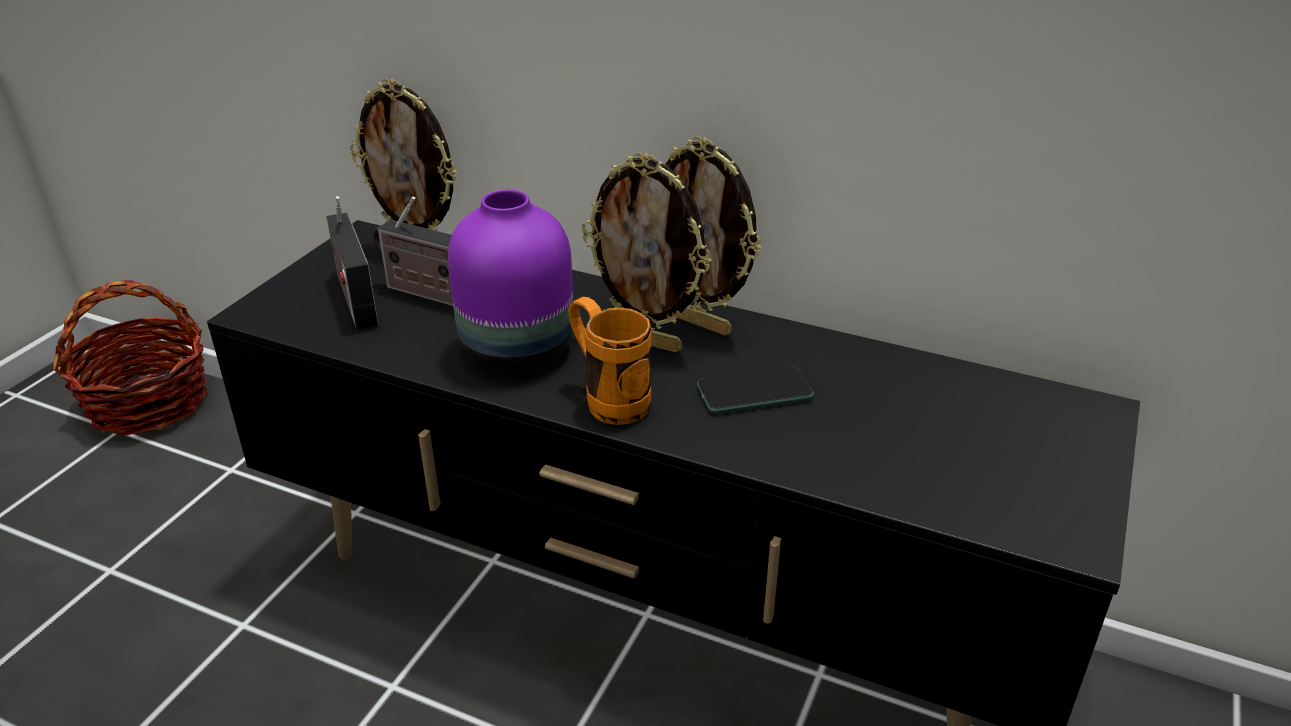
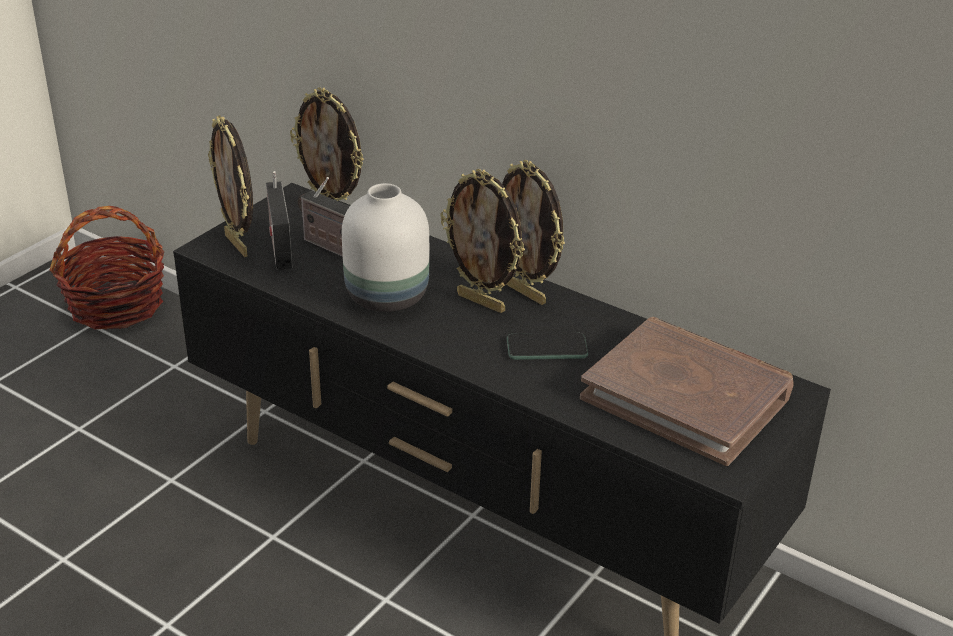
camera: 10 degrees right, 0 degrees up
(298, 304) = (238, 245): none -> picture frame
(520, 348) = (389, 296): purple vase -> white vase
(608, 398) = (441, 340): orange mug -> none
(966, 435) = (687, 396): none -> brown book

